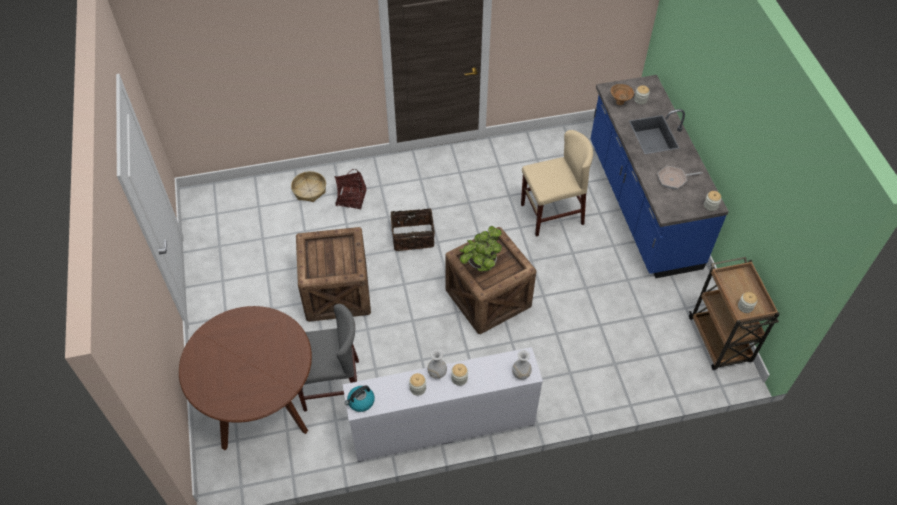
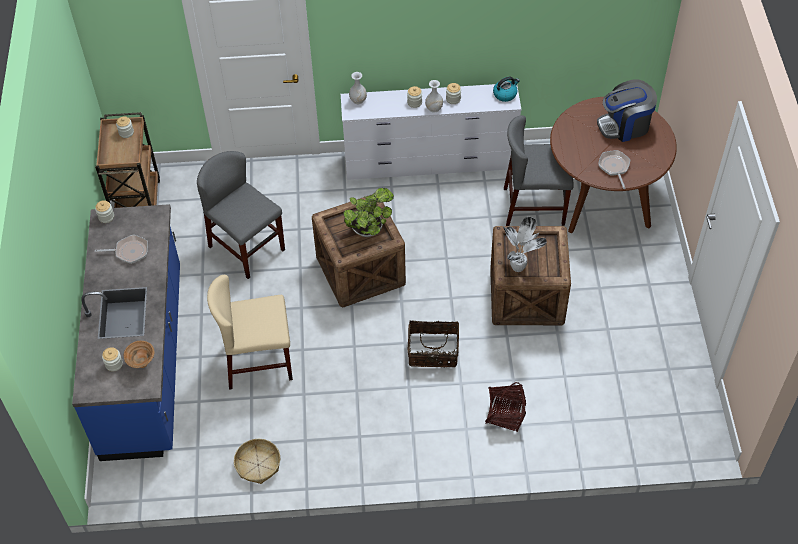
camera: 170 degrees left, 0 degrees up
(230, 381) = (625, 125): none -> coffee machine
(247, 329) = (614, 167): none -> frying pan
(309, 190) = (560, 433): basket -> basket (258, 465)
(341, 244) = (518, 268): none -> potted plant
(597, 308) = (247, 248): none -> grey chair

